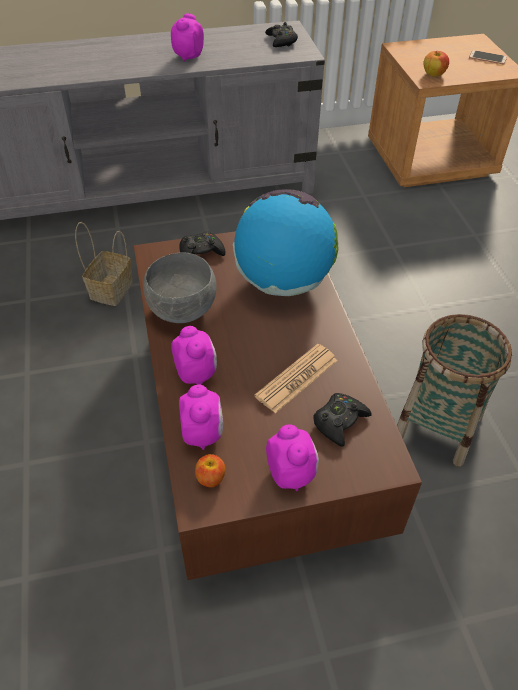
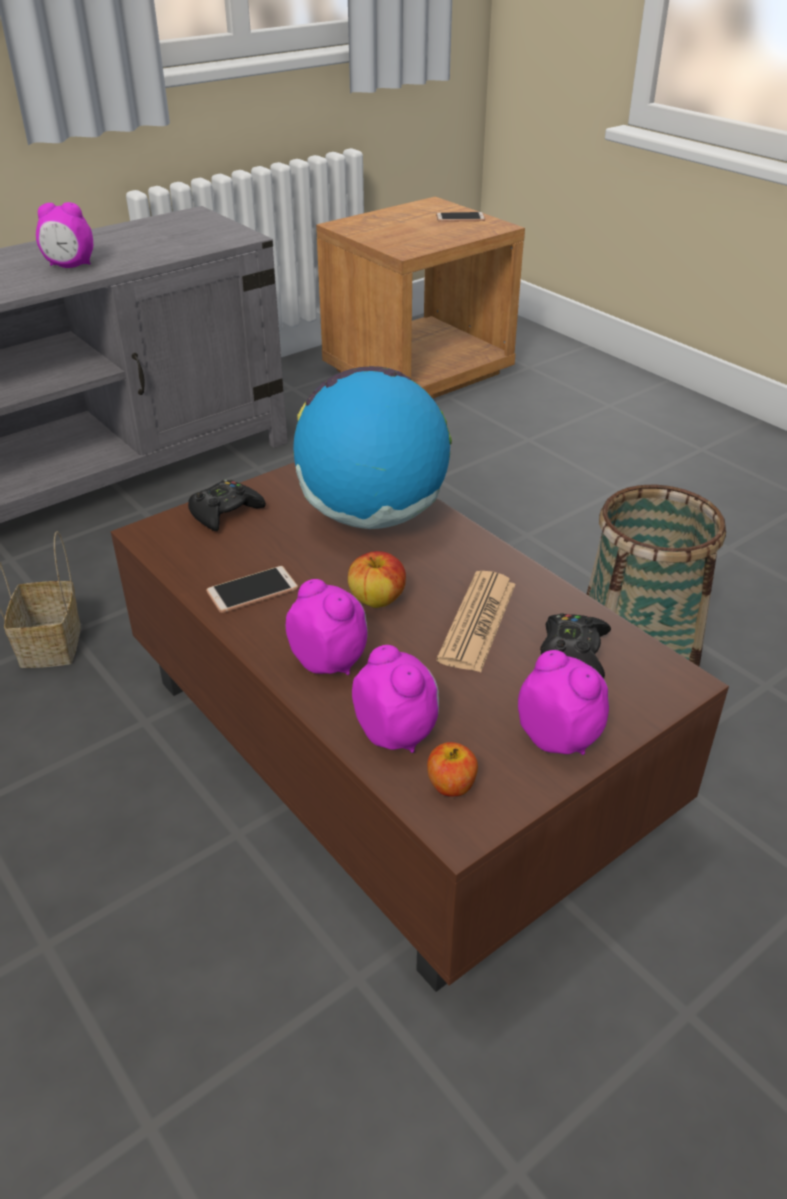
camera: 25 degrees left, 10 degrees down
(184, 311) = (252, 591): grey bowl -> phone
(188, 56) = (70, 266): alarm clock -> alarm clock turned 90 degrees counterclockwise
(281, 41) = (196, 229): black game controller -> none
(433, 75) = (409, 244): apple -> apple (377, 600)

